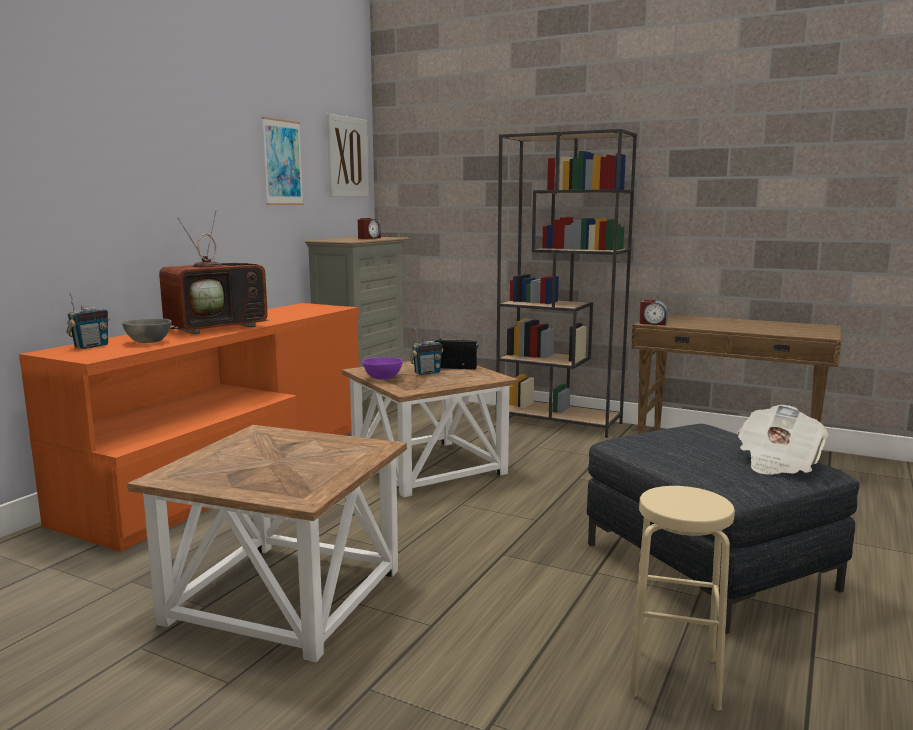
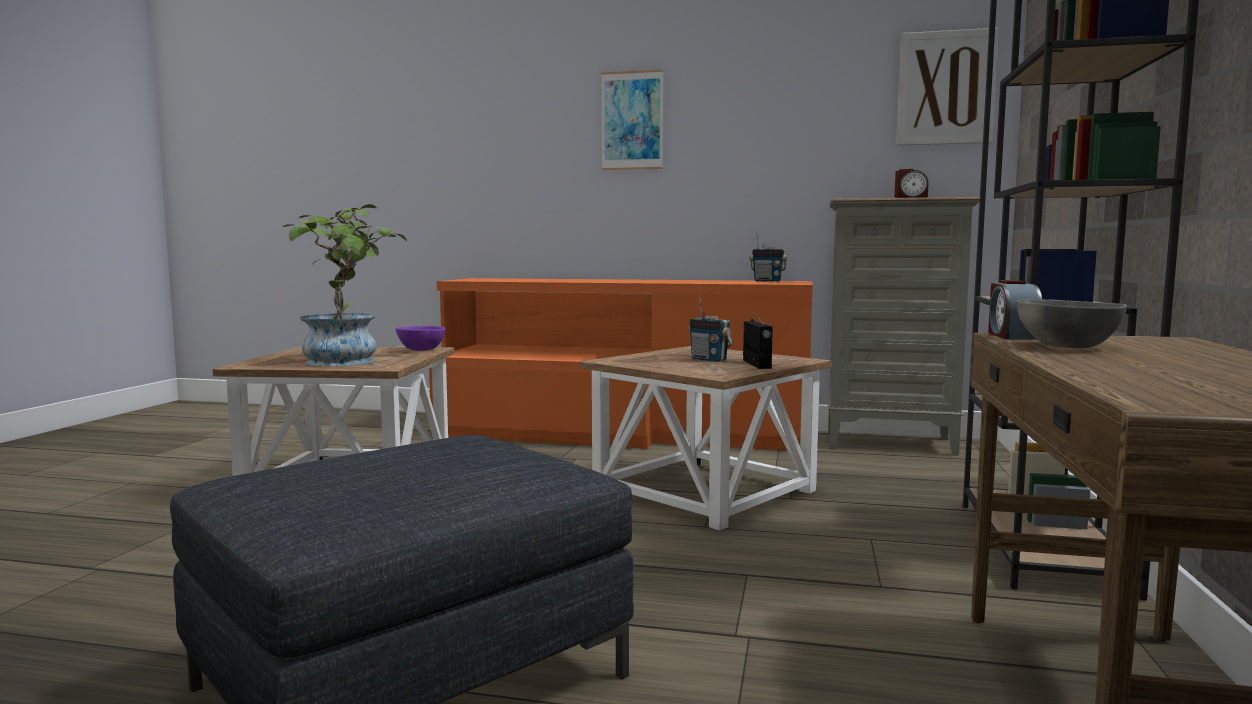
camera: 75 degrees right, 5 degrees down
(91, 346) = (504, 279): radio -> radio (767, 281)
(147, 342) = (529, 280): grey bowl -> grey bowl (1064, 346)
(218, 327) = (615, 281): television -> none
(282, 162) = (803, 108): picture -> picture (632, 120)
(326, 458) = (348, 362): none -> potted plant
(383, 378) = (660, 353): purple bowl -> purple bowl (420, 350)
(673, 677) = (109, 650): beige stool -> none
(777, 462) = (331, 500): newspaper -> none

